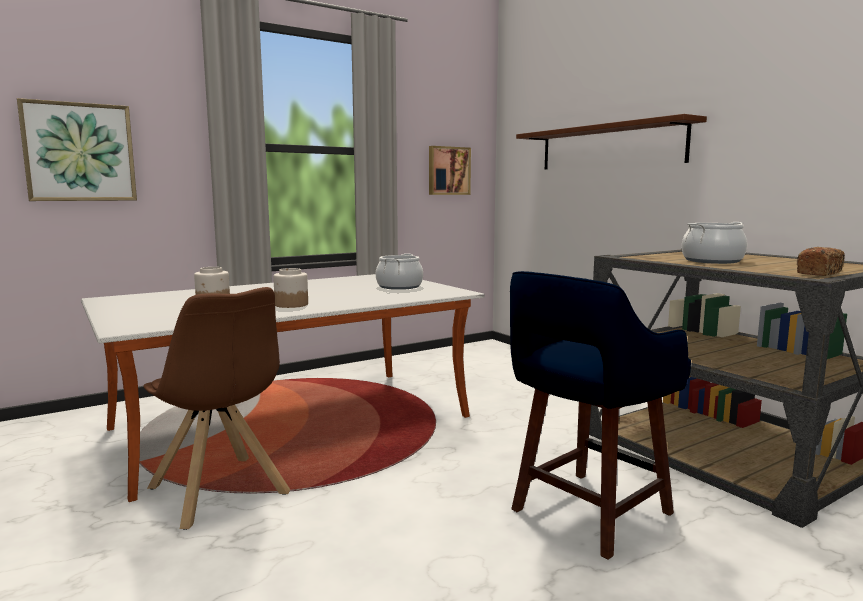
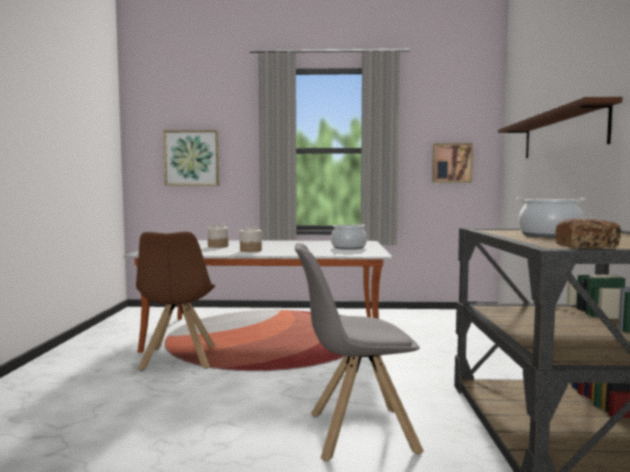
camera: 35 degrees right, 5 degrees down
(586, 514) = (356, 432): blue stool -> grey chair

